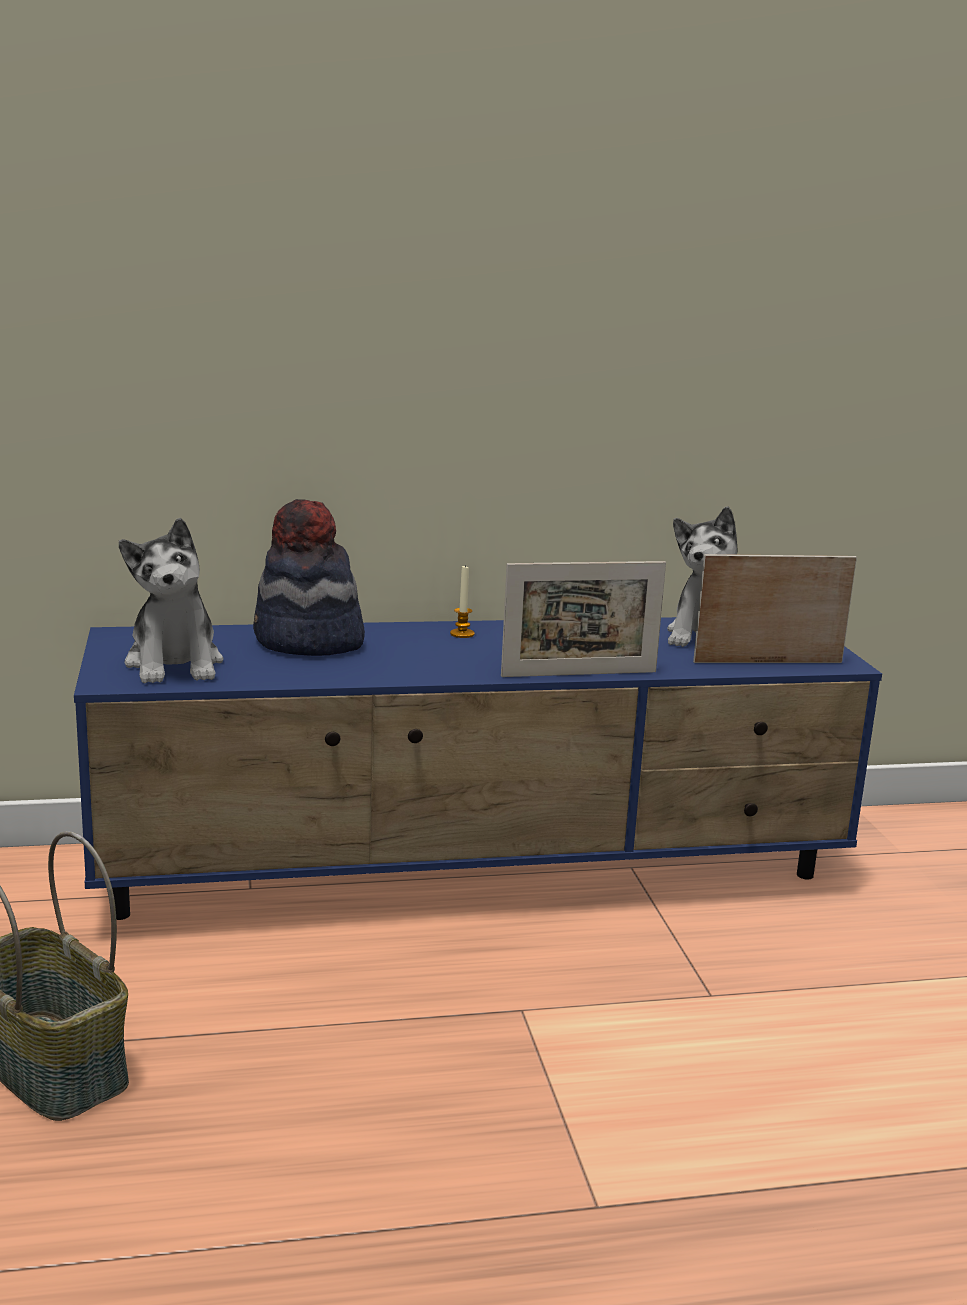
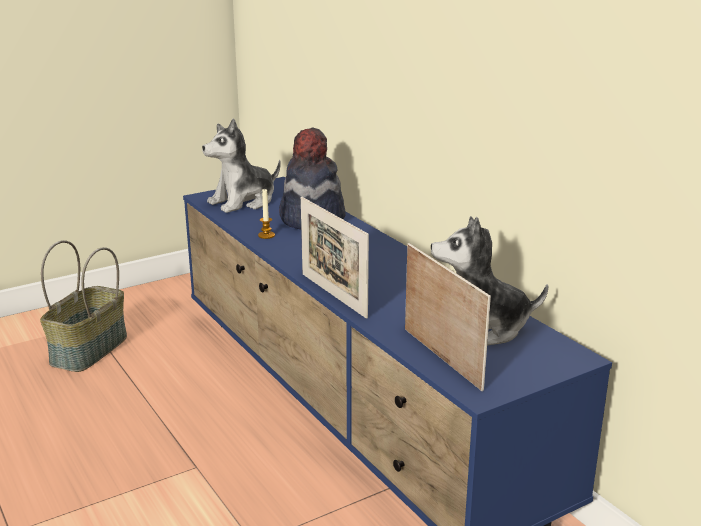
camera: 70 degrees right, 5 degrees up
(462, 634) = (377, 250): candle -> candle (266, 235)

